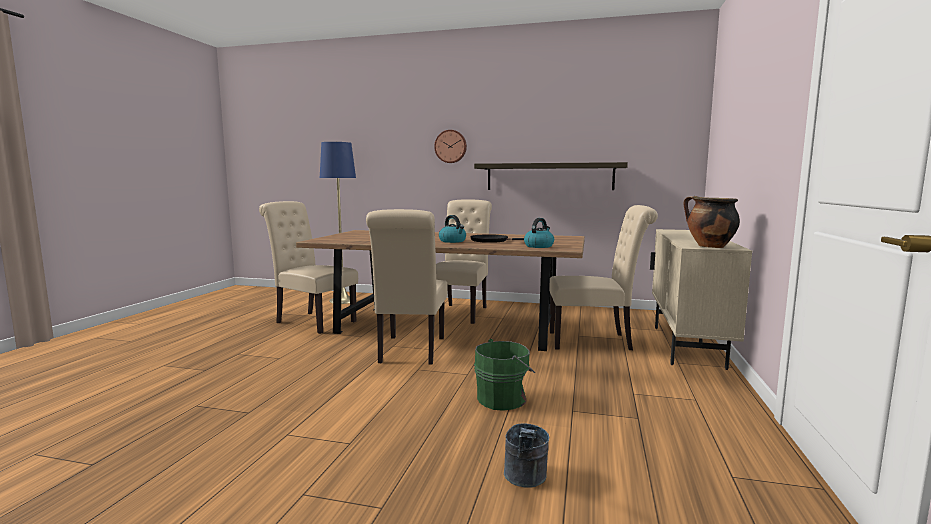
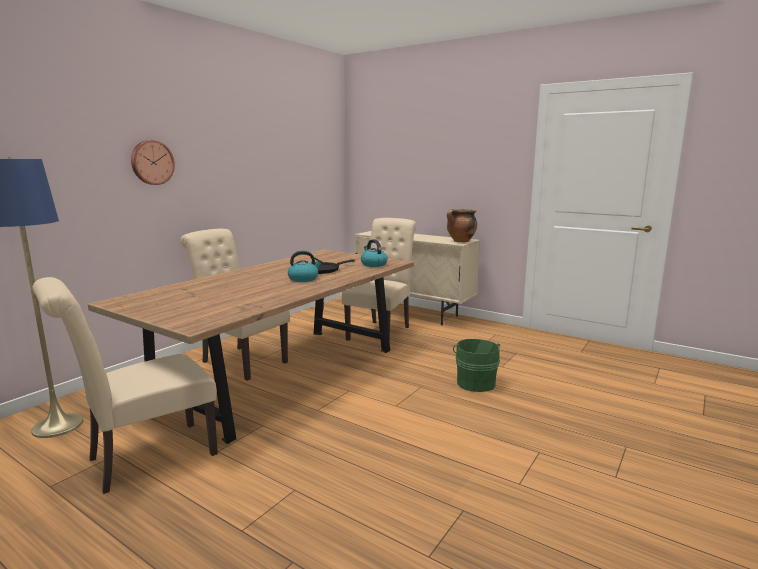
camera: 70 degrees left, 5 degrees up
(410, 351) = (344, 403): beige chair -> none
(525, 480) = (588, 397): grey bucket -> none
(549, 176) = (255, 195): shelf -> none

